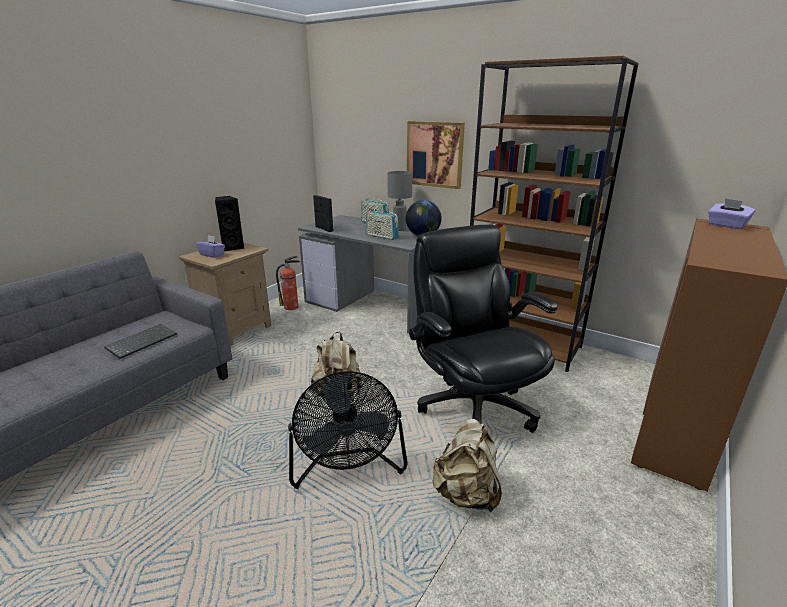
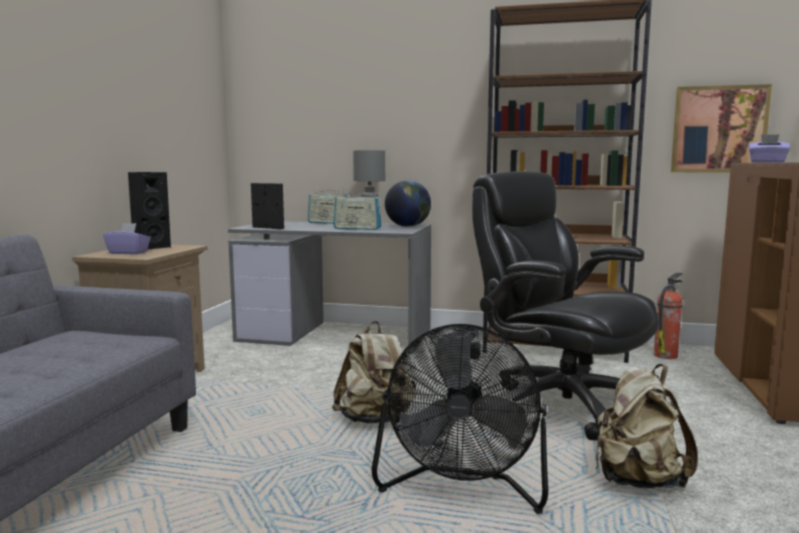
camera: 20 degrees left, 15 degrees down
(142, 341) = (77, 356): keyboard -> none
(292, 307) = (218, 348): fire extinguisher -> fire extinguisher (666, 355)
(344, 465) = (457, 485): black fan -> black fan turned 45 degrees clockwise
(435, 154) = (409, 129): picture -> picture (718, 129)

